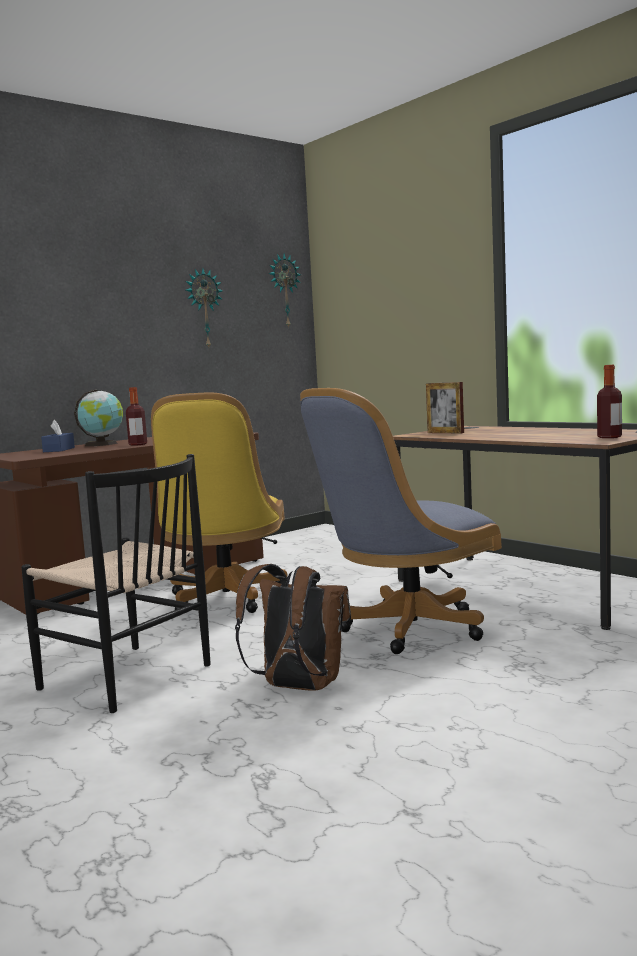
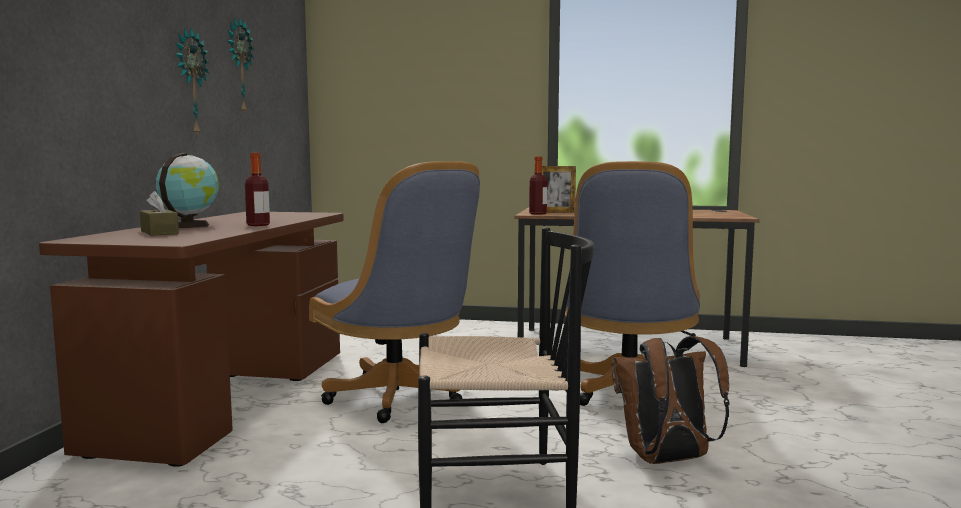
camera: 40 degrees left, 0 degrees up
(59, 450) = (159, 232): blue tissue box -> brown tissue box
(225, 602) = (402, 401): yellow office chair -> blue office chair
(284, 291) = (291, 60): wall clock -> wall clock (190, 83)
(609, 437) = (723, 214): bottle -> bottle (537, 214)

